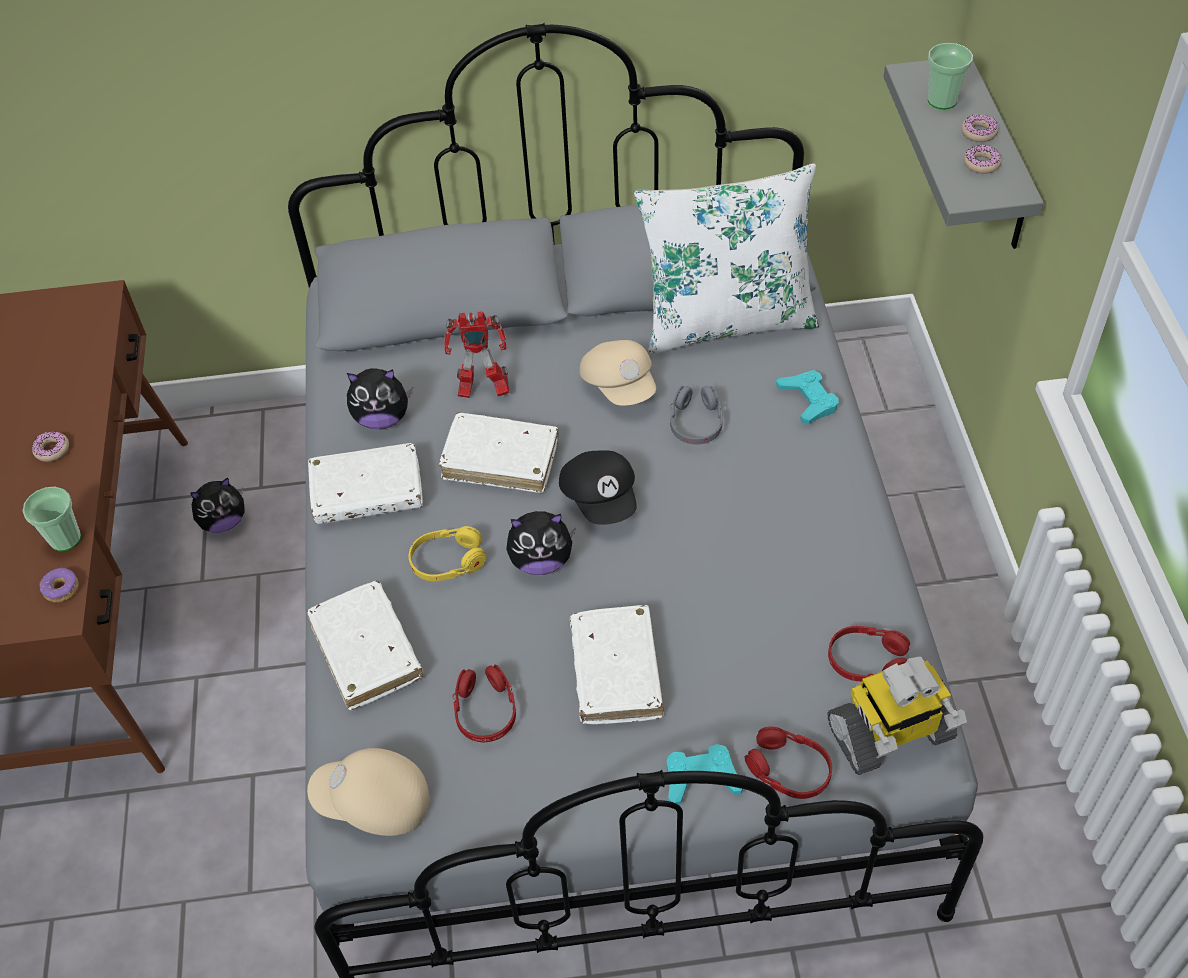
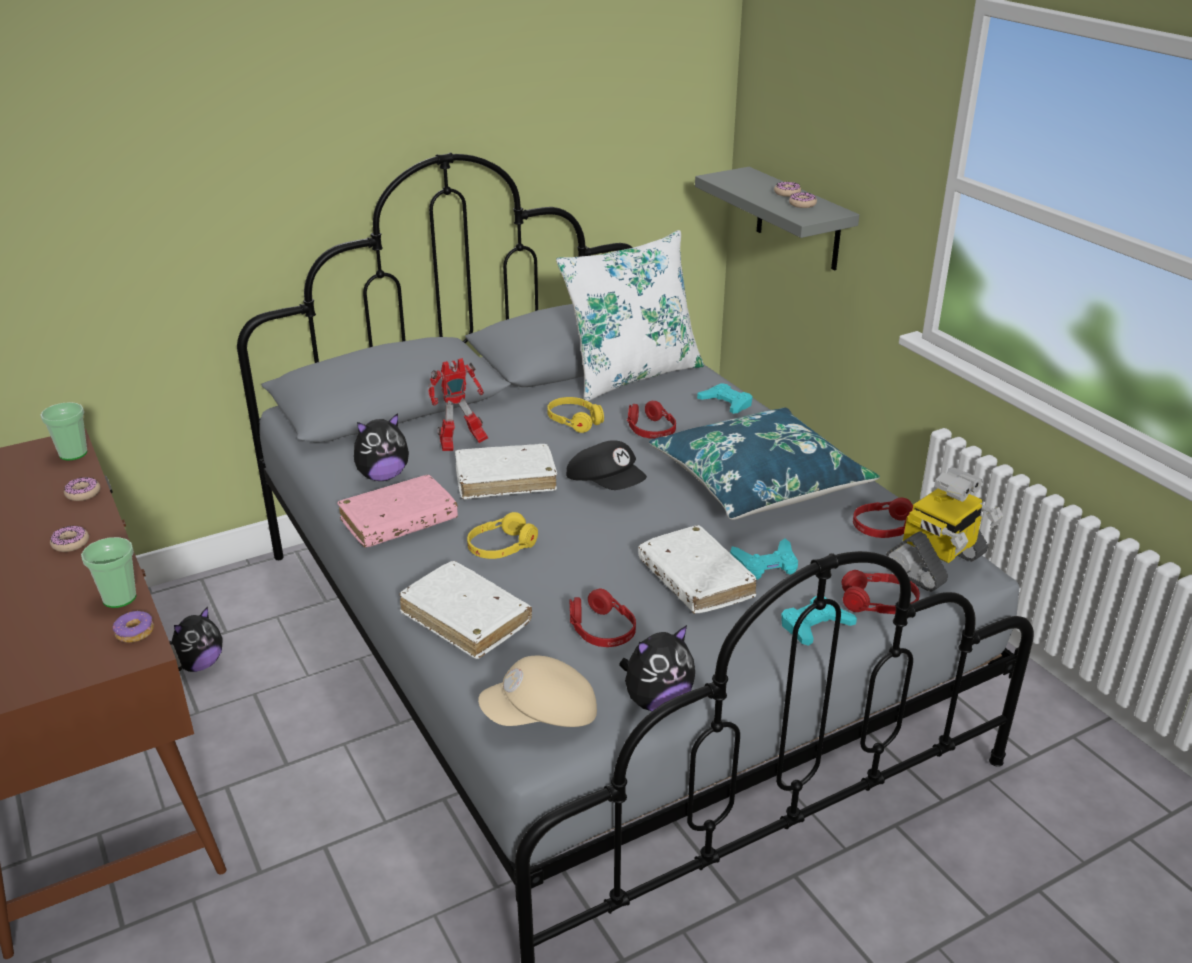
camera: 25 degrees left, 20 degrees down
(87, 380) = (83, 493): none -> donut
(367, 492) = (399, 521): white book -> pink book
(541, 561) = (583, 530): plush toy -> plush toy (656, 700)
(620, 385) = (574, 421): beige cap -> yellow headphones
(695, 423) = (650, 430): grey headphones -> red headphones
(701, 674) = (766, 565): none -> turquoise game controller
(769, 543) = (759, 482): none -> blue pillow
(942, 100) = (749, 184): cup -> cup (73, 453)

